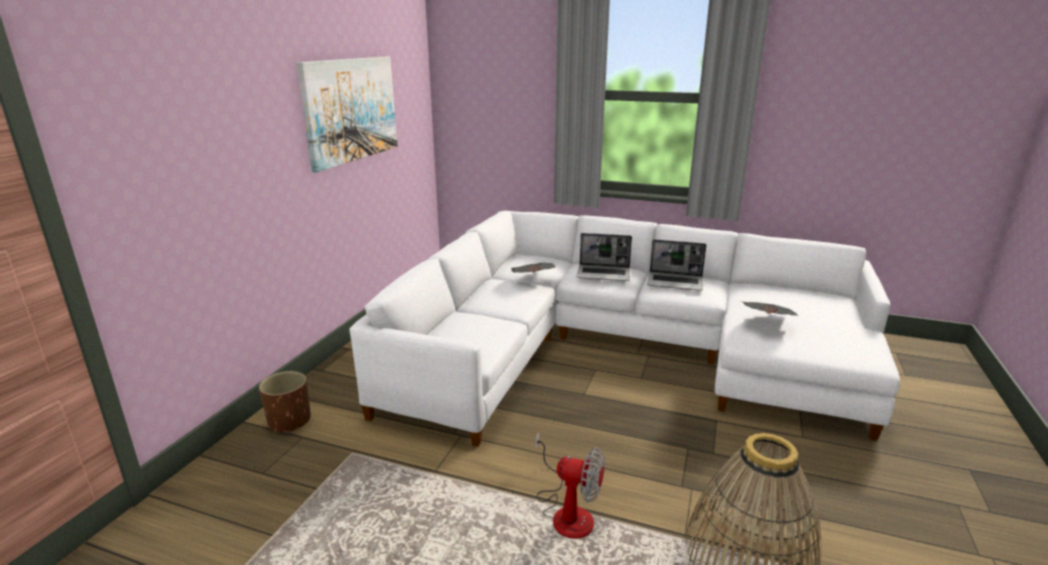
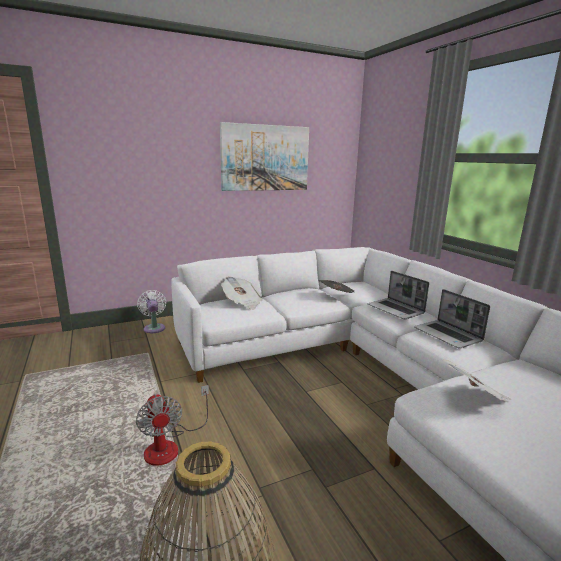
camera: 45 degrees right, 5 degrees down
(289, 421) = (154, 327): brown planter -> white fan
(463, 326) = (242, 303): none -> newspaper

